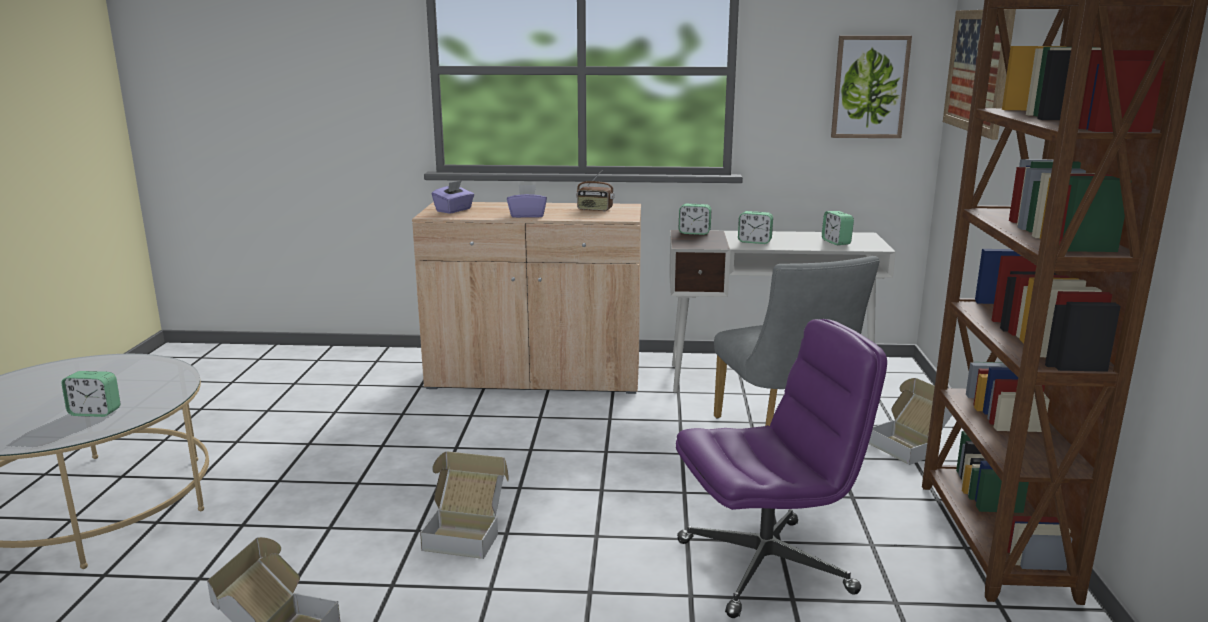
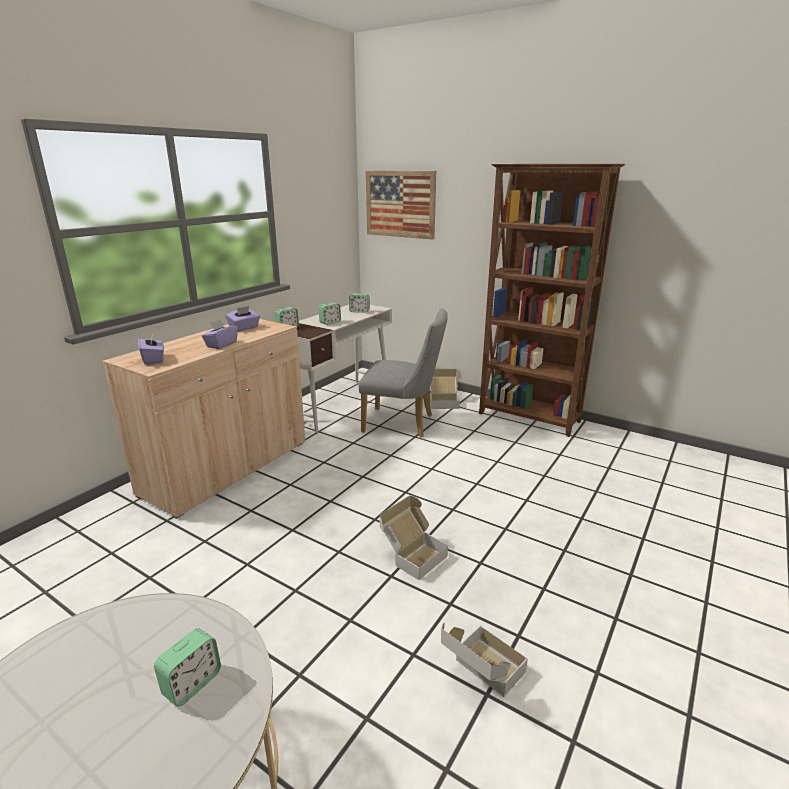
camera: 60 degrees left, 5 degrees up
(594, 210) = (244, 328): radio -> purple tissue box
(766, 566) = (515, 472): purple office chair -> none
(869, 87) = (332, 217): picture -> none

